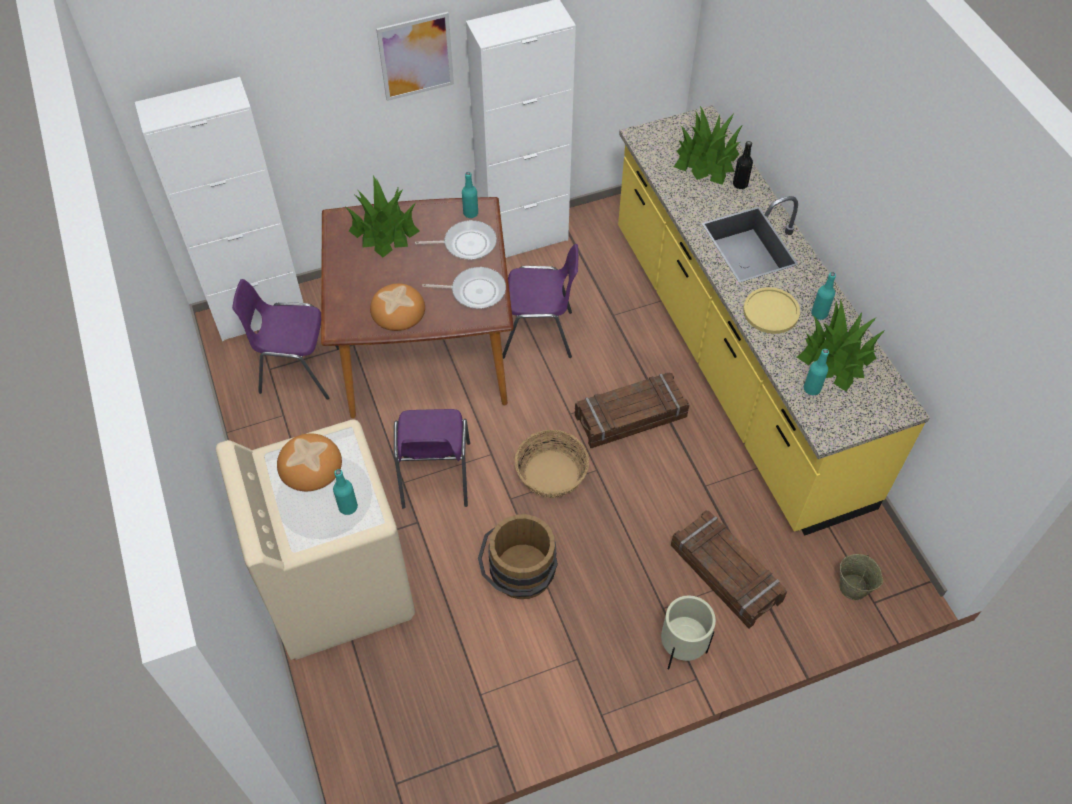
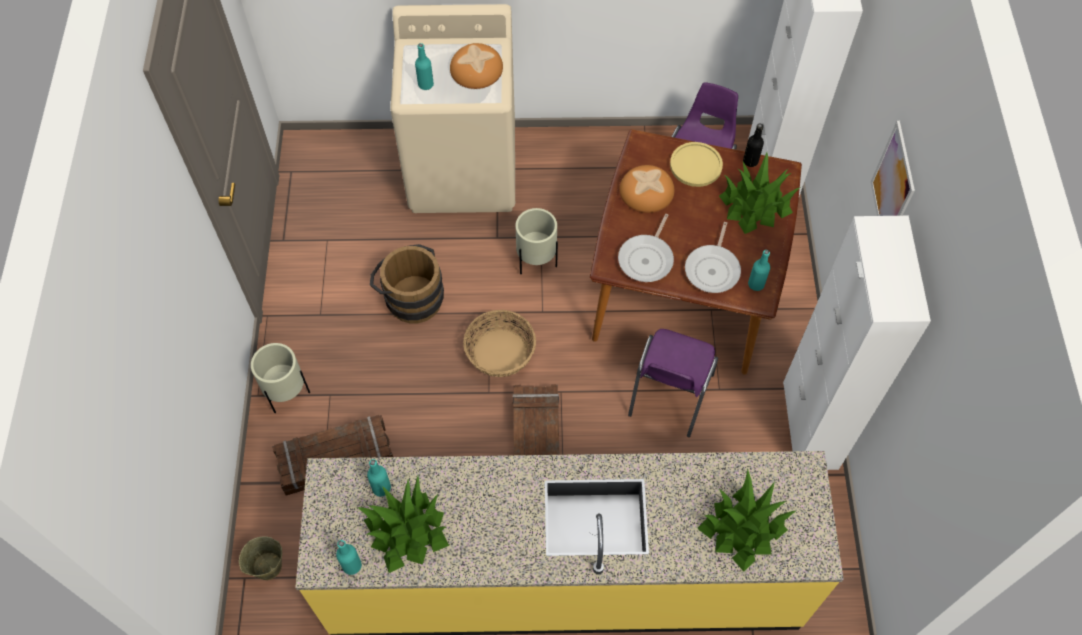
camera: 110 degrees right, 5 degrees up
(434, 477) = (536, 261): purple chair -> beige planter
(740, 184) = (691, 549): black bottle -> black bottle (750, 161)
(771, 311) = (492, 494): yellow plate -> yellow plate (696, 165)
(819, 314) = (469, 543): turquoise bottle -> turquoise bottle (352, 565)

